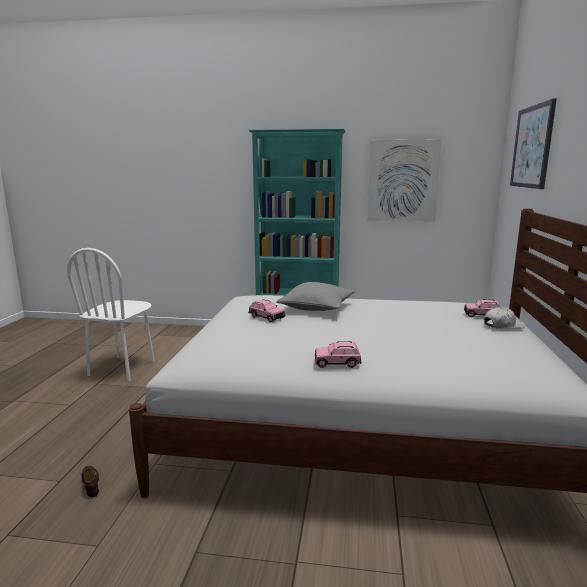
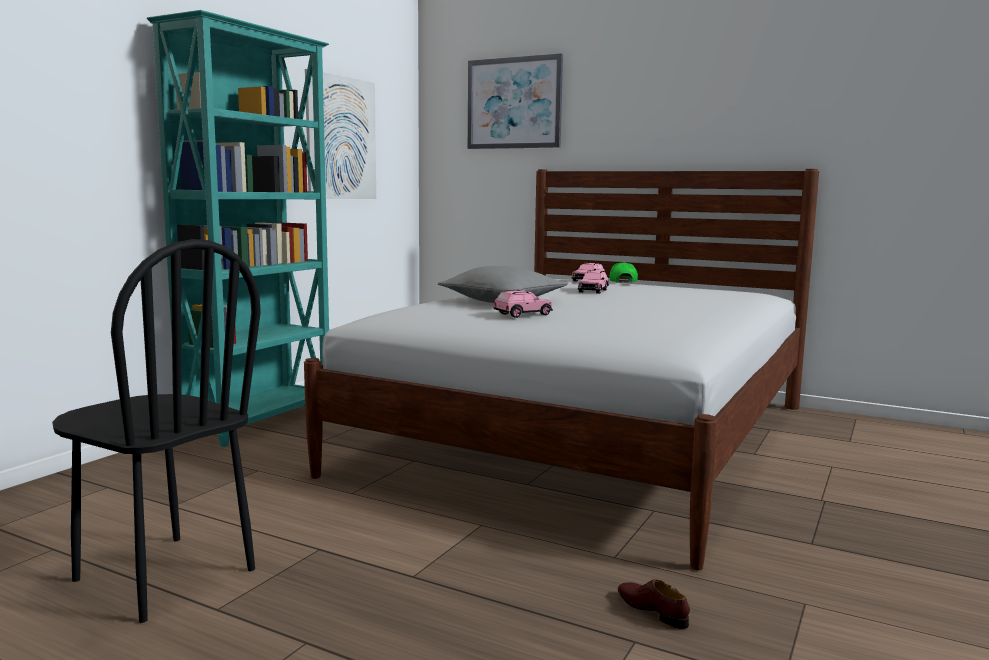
camera: 70 degrees left, 5 degrees down
(91, 483) = (652, 610): brown shoe -> brown shoe turned 60 degrees clockwise
(122, 368) = (163, 575): white chair -> black chair
(337, 363) = (707, 313): pink toy car -> pink toy car (593, 291)
(503, 325) = (622, 282): white cap -> green cap

